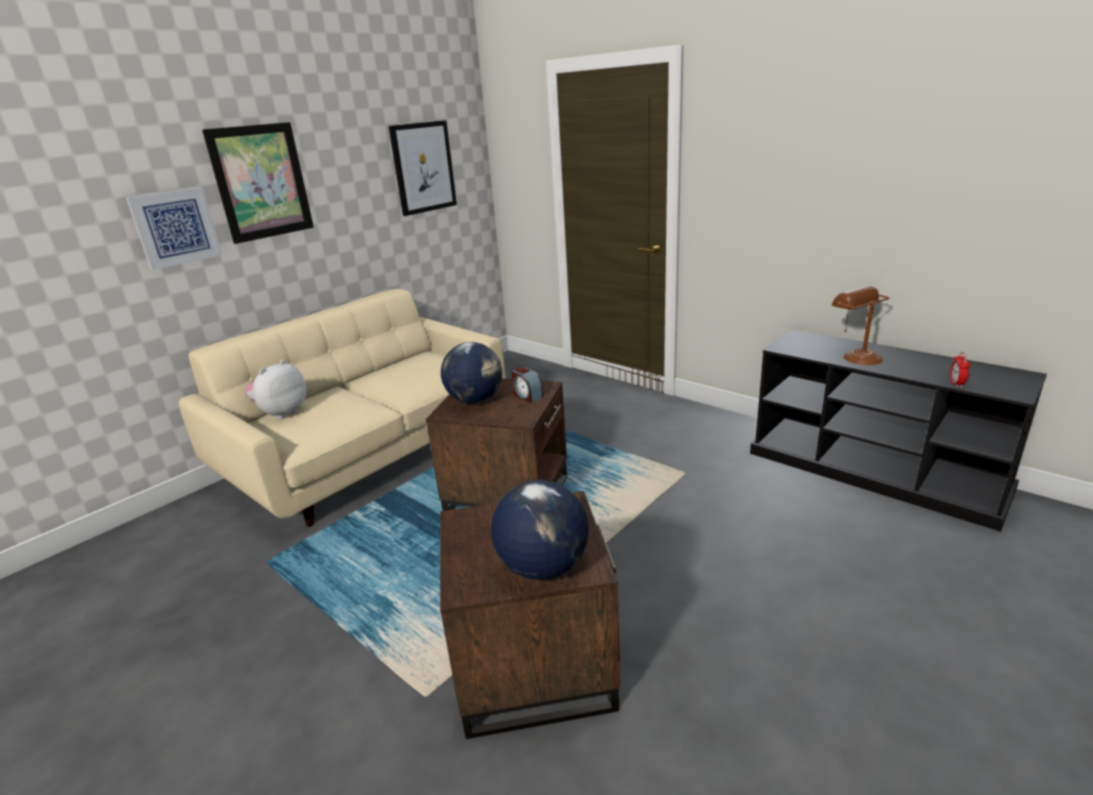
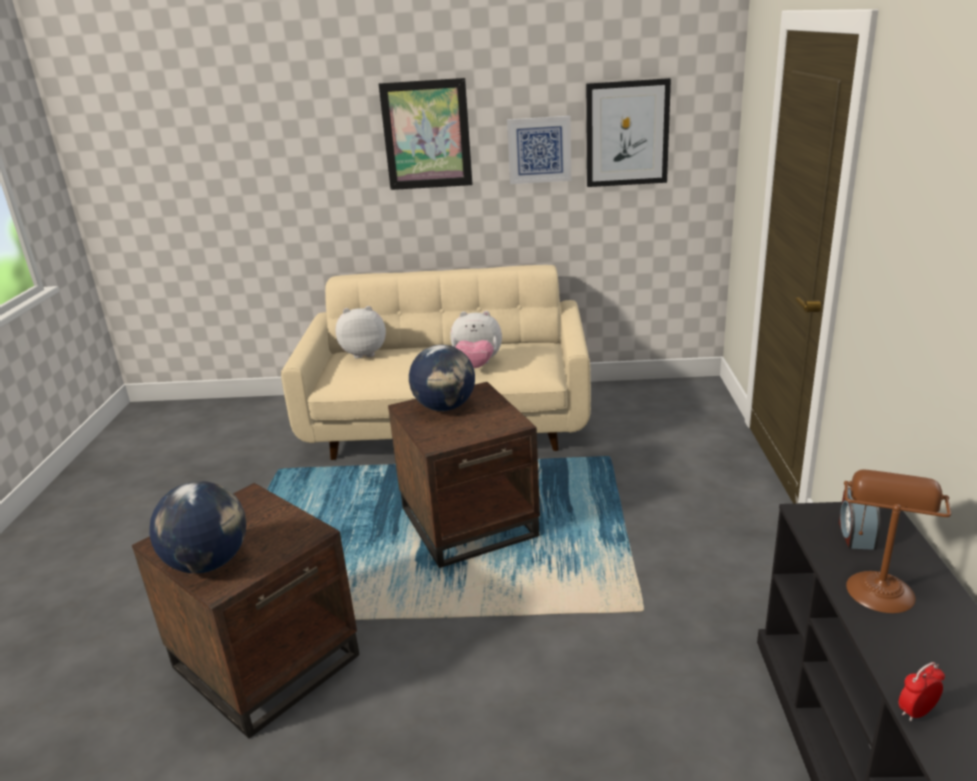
camera: 50 degrees right, 0 degrees up
(175, 227) = (343, 168): picture -> picture (539, 150)
(409, 380) = (477, 365): none -> plush toy
(527, 395) = (483, 425): alarm clock -> alarm clock (856, 534)

